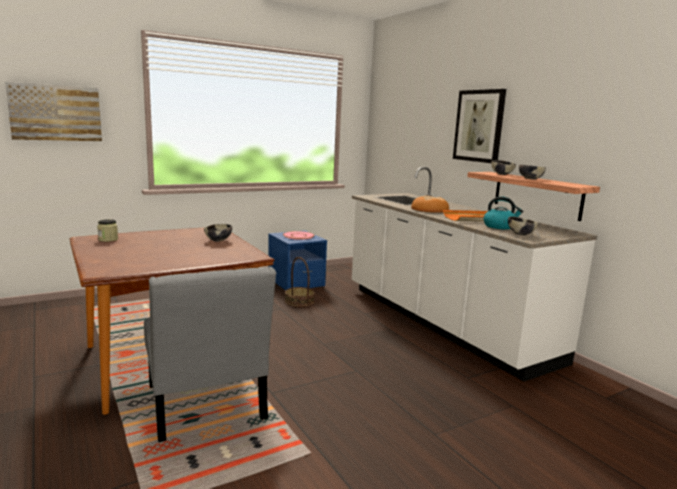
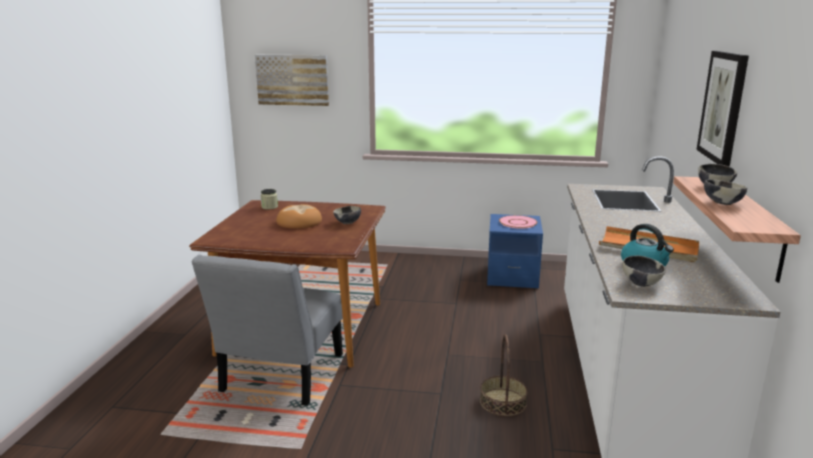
camera: 40 degrees right, 5 degrees up
(299, 301) = (486, 300): basket -> basket (502, 402)
(429, 210) = (614, 221): bread -> bread (298, 222)

